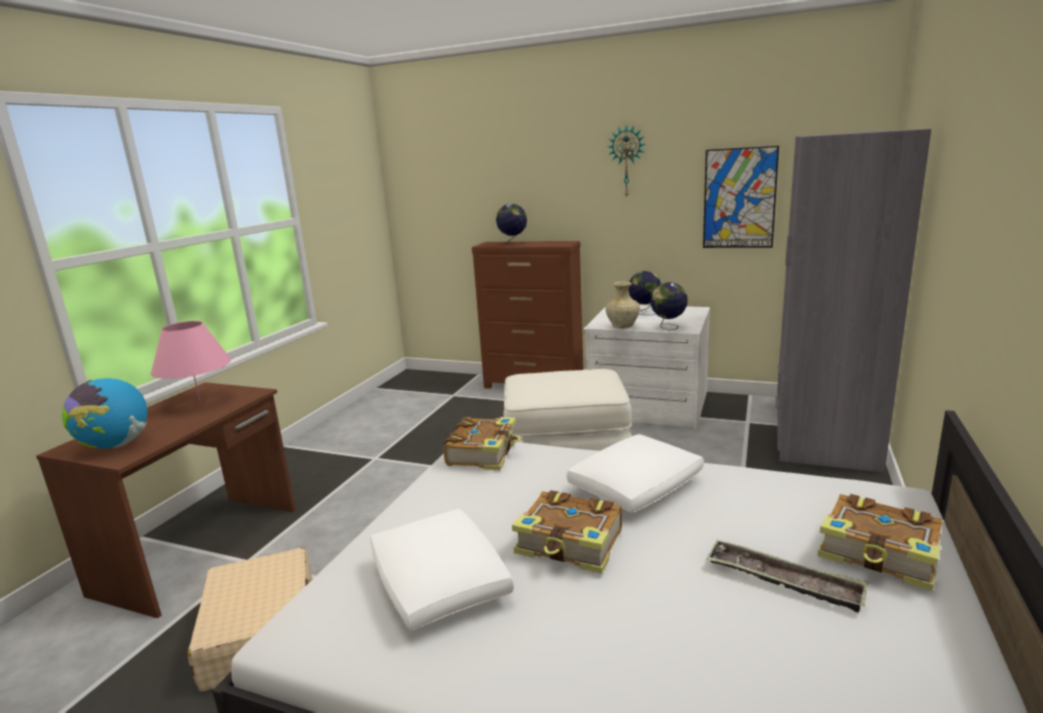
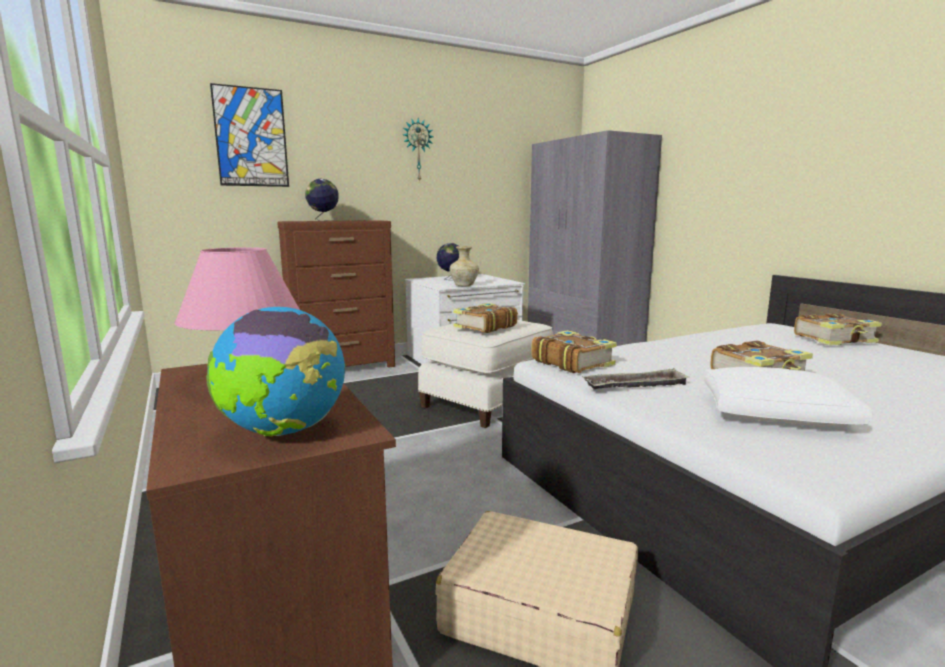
camera: 50 degrees left, 5 degrees down
(543, 385) = (484, 327): none -> book
(635, 487) = (696, 350): white pillow -> none
(668, 328) = (496, 283): globe -> none
(739, 198) = (498, 187): picture -> picture (251, 137)
(783, 581) = (846, 356): tray -> tray (635, 385)

